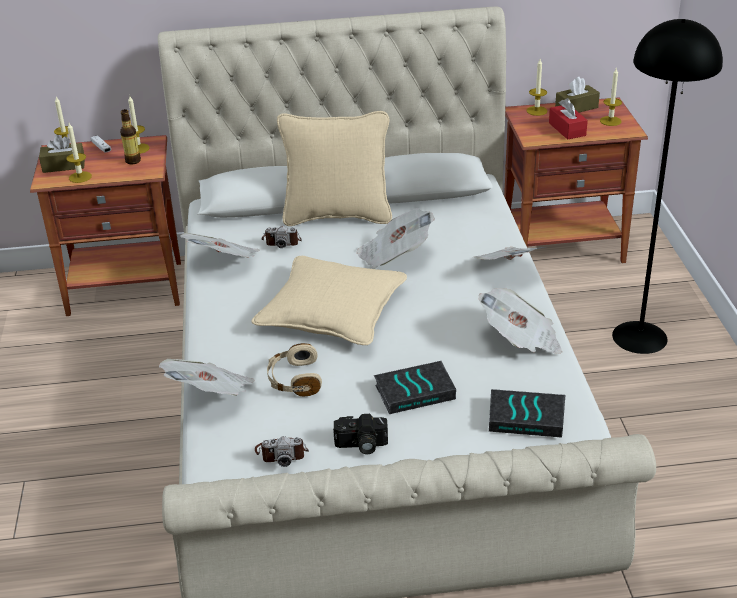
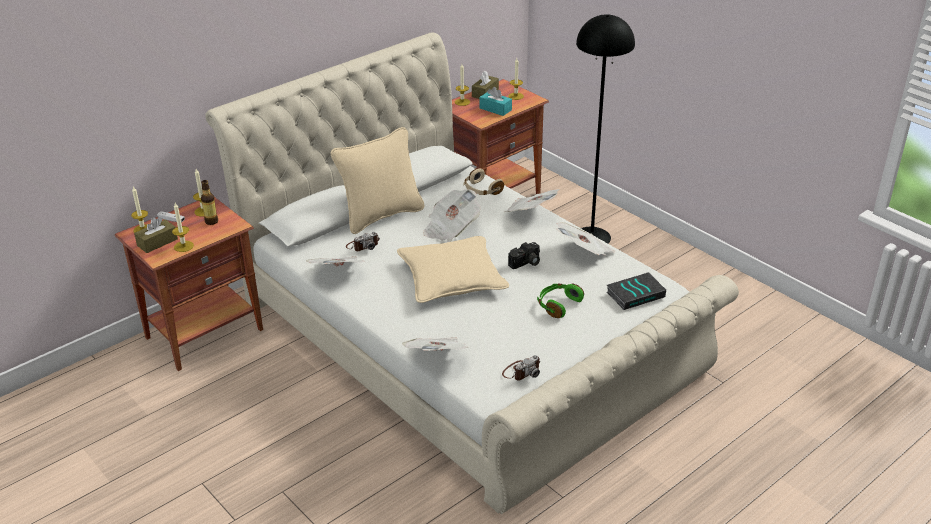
camera: 35 degrees left, 0 degrees up
(294, 380) = (480, 327): beige headphones -> beige headphones (481, 190)
(361, 445) = (562, 347): camera -> camera (526, 263)
(415, 391) = (558, 305): book -> green headphones
(567, 129) = (495, 109): red tissue box -> turquoise tissue box

